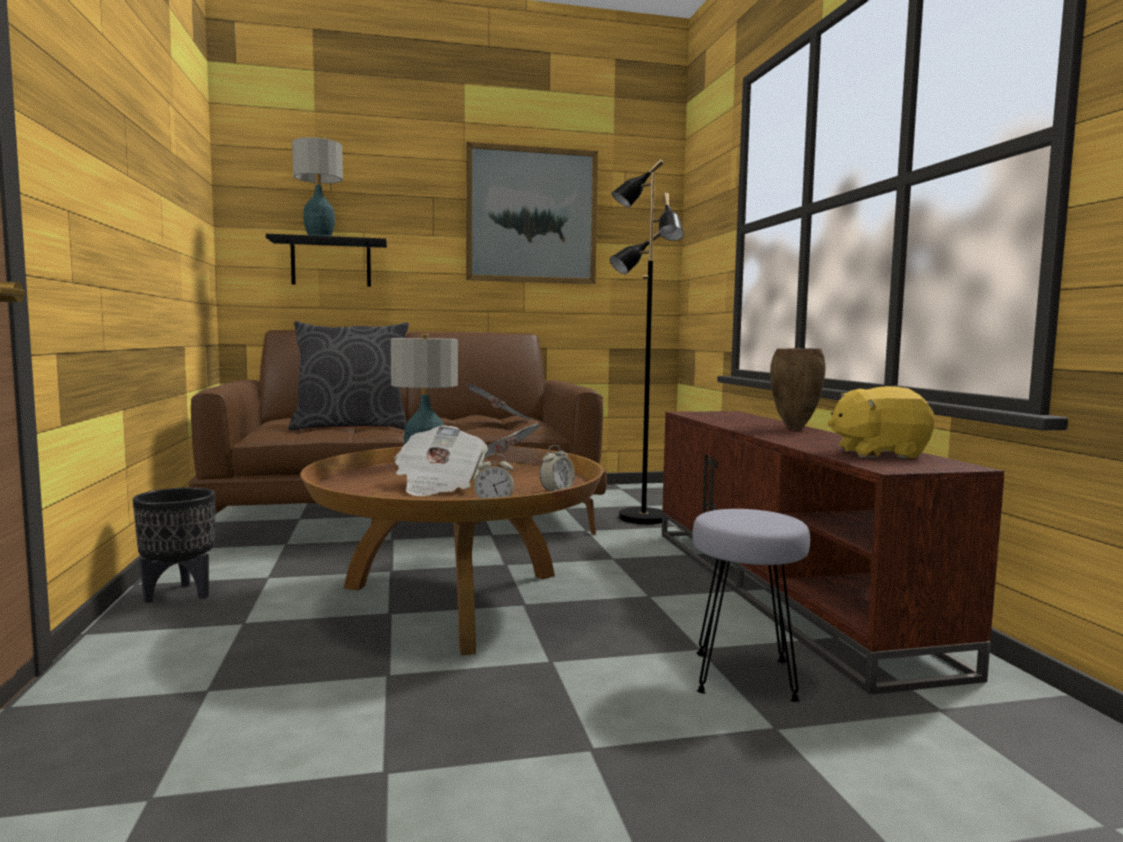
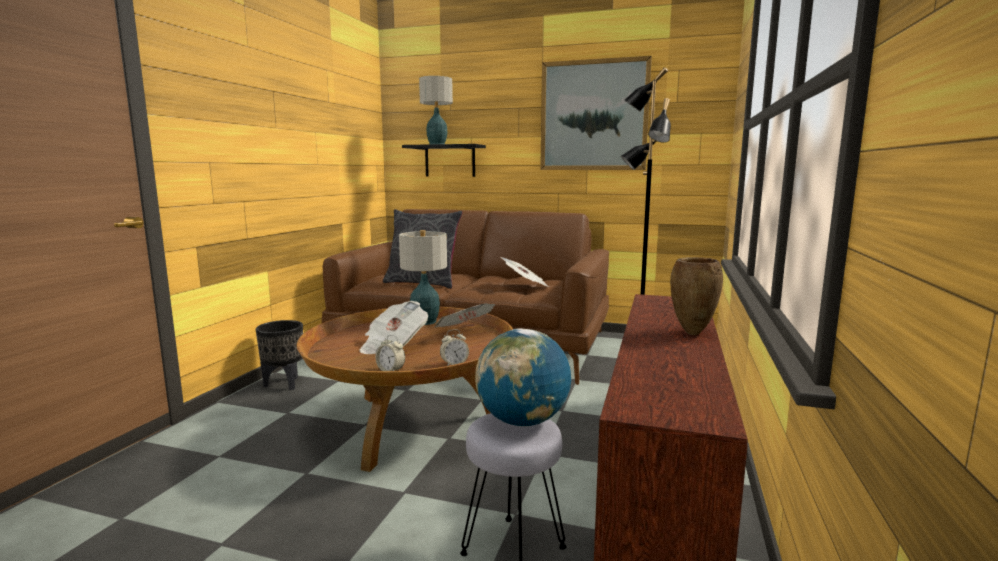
camera: 30 degrees right, 5 degrees up
(749, 513) = (522, 421): none -> globe
(878, 453) = (676, 386): yellow plush toy -> none

